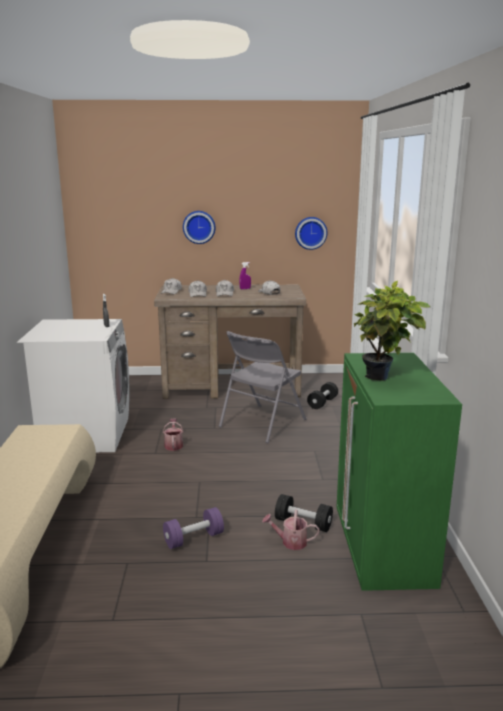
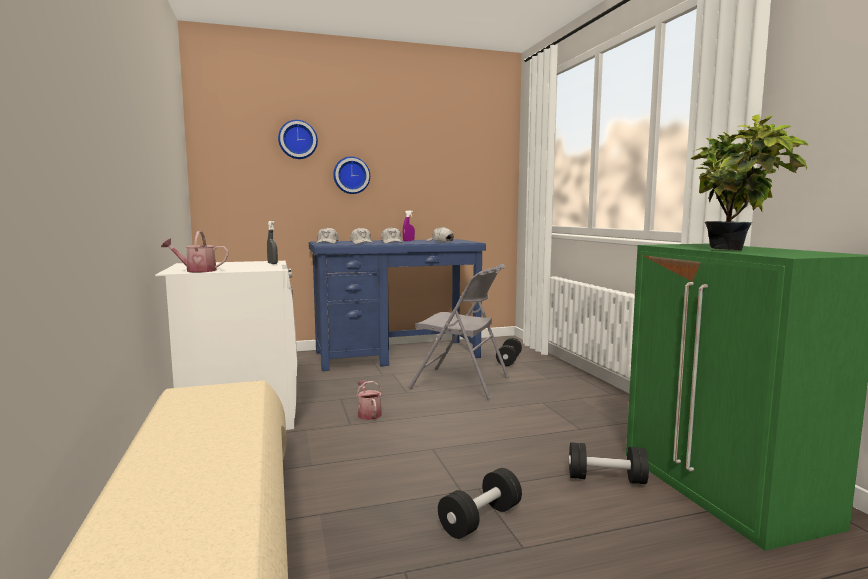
camera: 15 degrees left, 10 degrees down
(194, 539) = (480, 519): purple dumbbell -> black dumbbell
(232, 386) = (396, 354): brown desk -> blue desk
(262, 423) = (460, 383): grey chair -> grey chair turned 90 degrees counterclockwise
(290, 542) = (612, 503): watering can -> watering can (197, 271)
(310, 233) = (469, 184): wall clock -> wall clock (297, 140)

